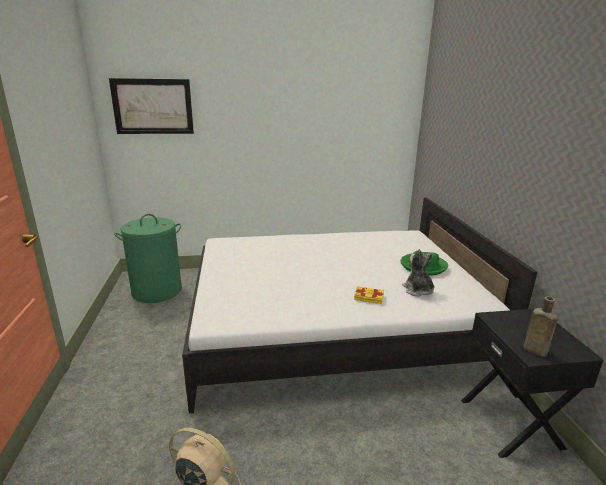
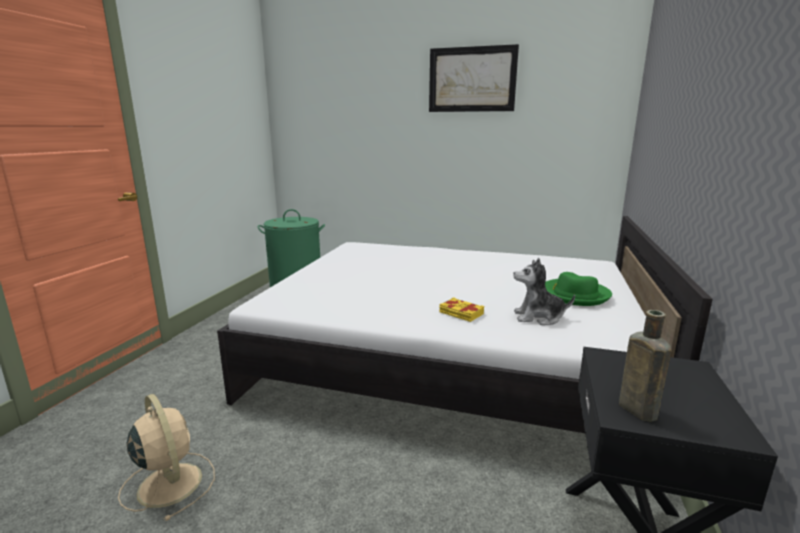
camera: 25 degrees right, 5 degrees down
(153, 106) = (317, 103): picture -> picture (472, 79)
(418, 290) = (538, 317): plush toy -> plush toy turned 90 degrees counterclockwise

